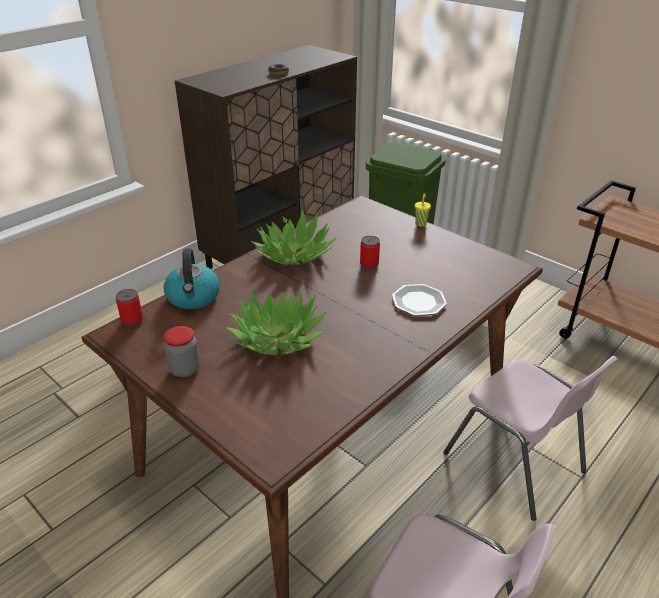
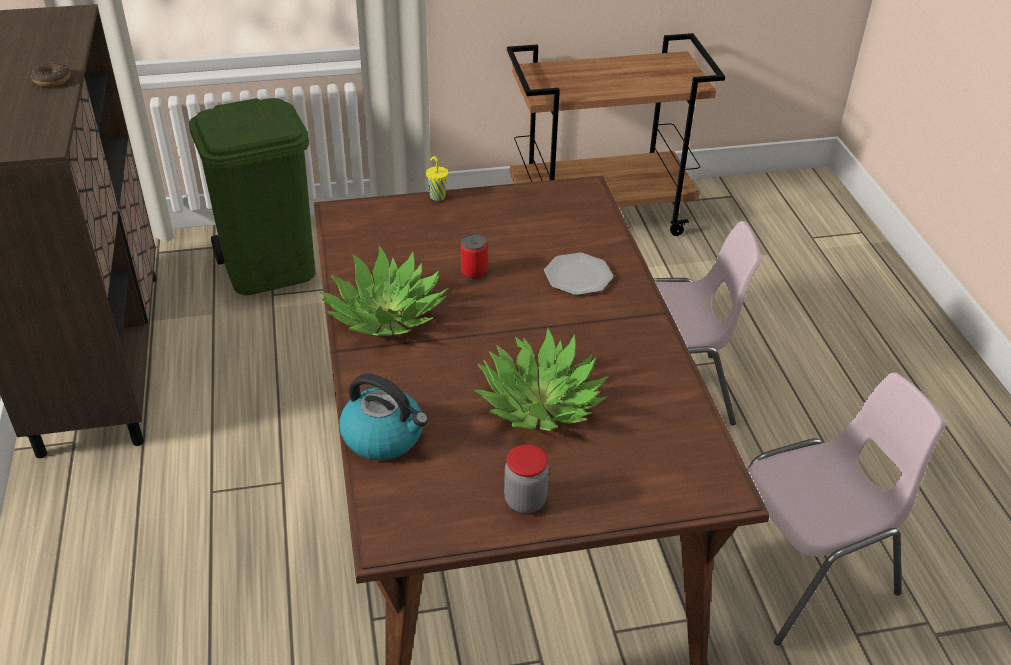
camera: 55 degrees left, 5 degrees up
(132, 320) = (376, 512): can -> none

